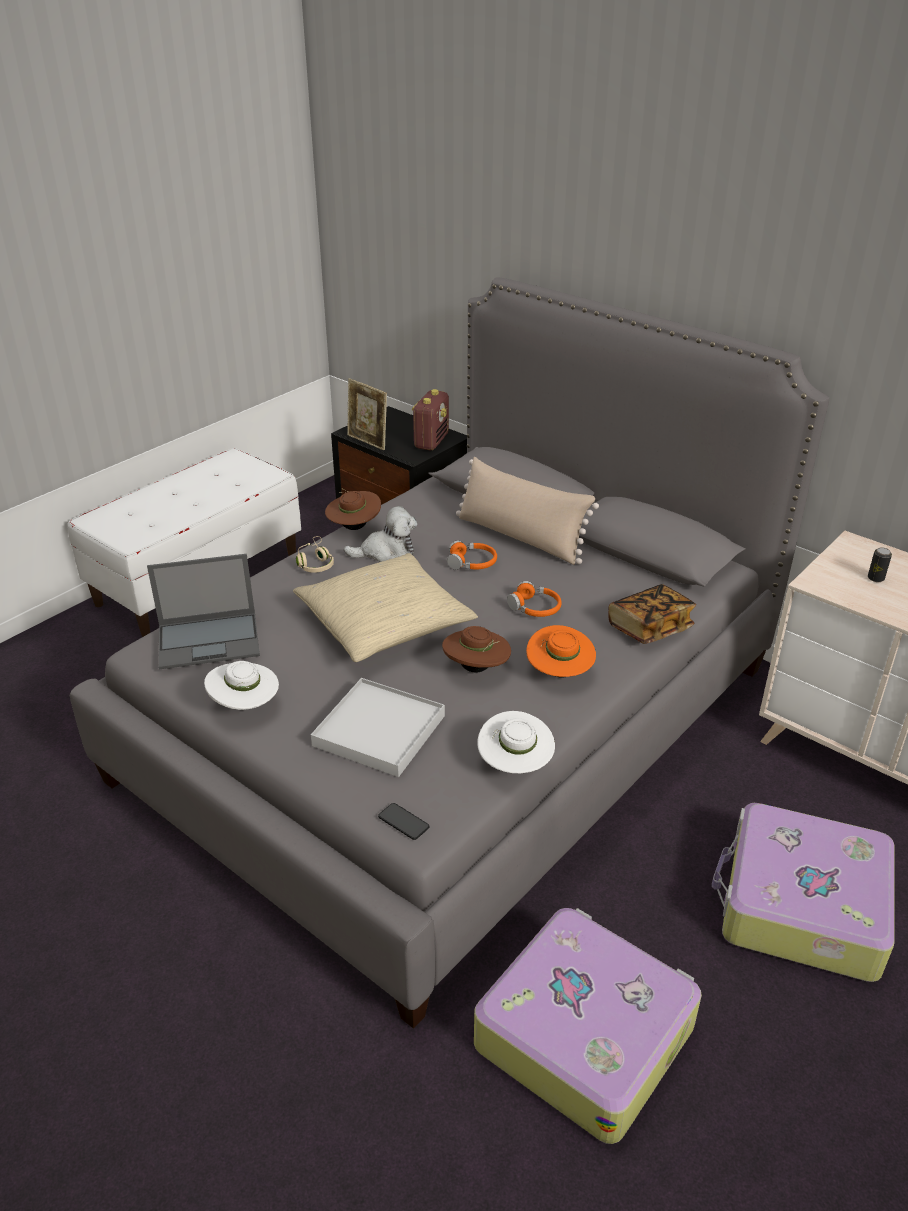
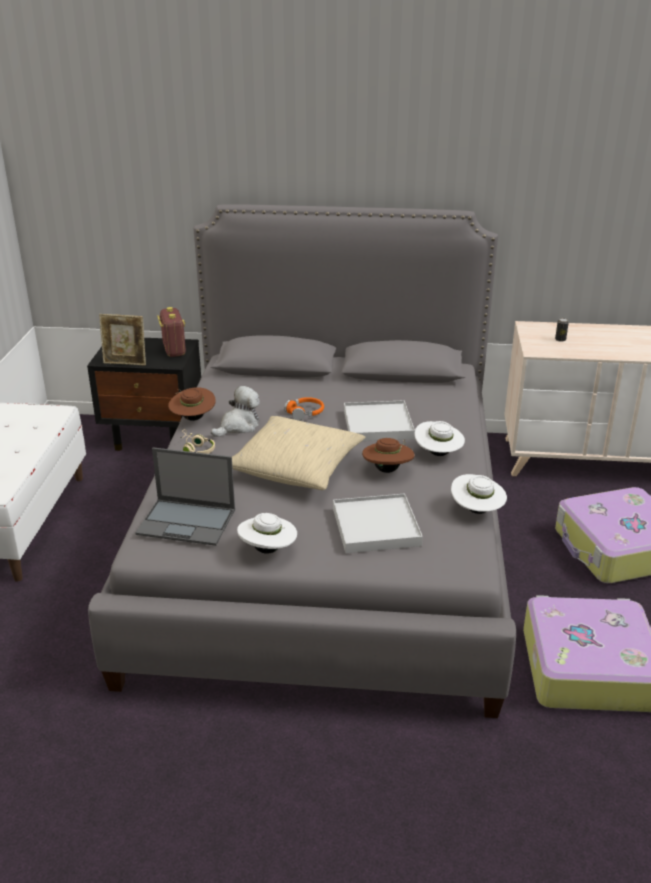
camera: 35 degrees left, 5 degrees down
(210, 640) = (187, 522): laptop -> laptop turned 60 degrees clockwise
(403, 822) = (456, 568): phone -> none
(520, 537) = (316, 389): beige pillow -> none
(535, 608) = (378, 424): orange headphones -> white tray
(559, 673) = (438, 454): orange hat -> white hat
(649, 628) = (456, 412): book -> none

